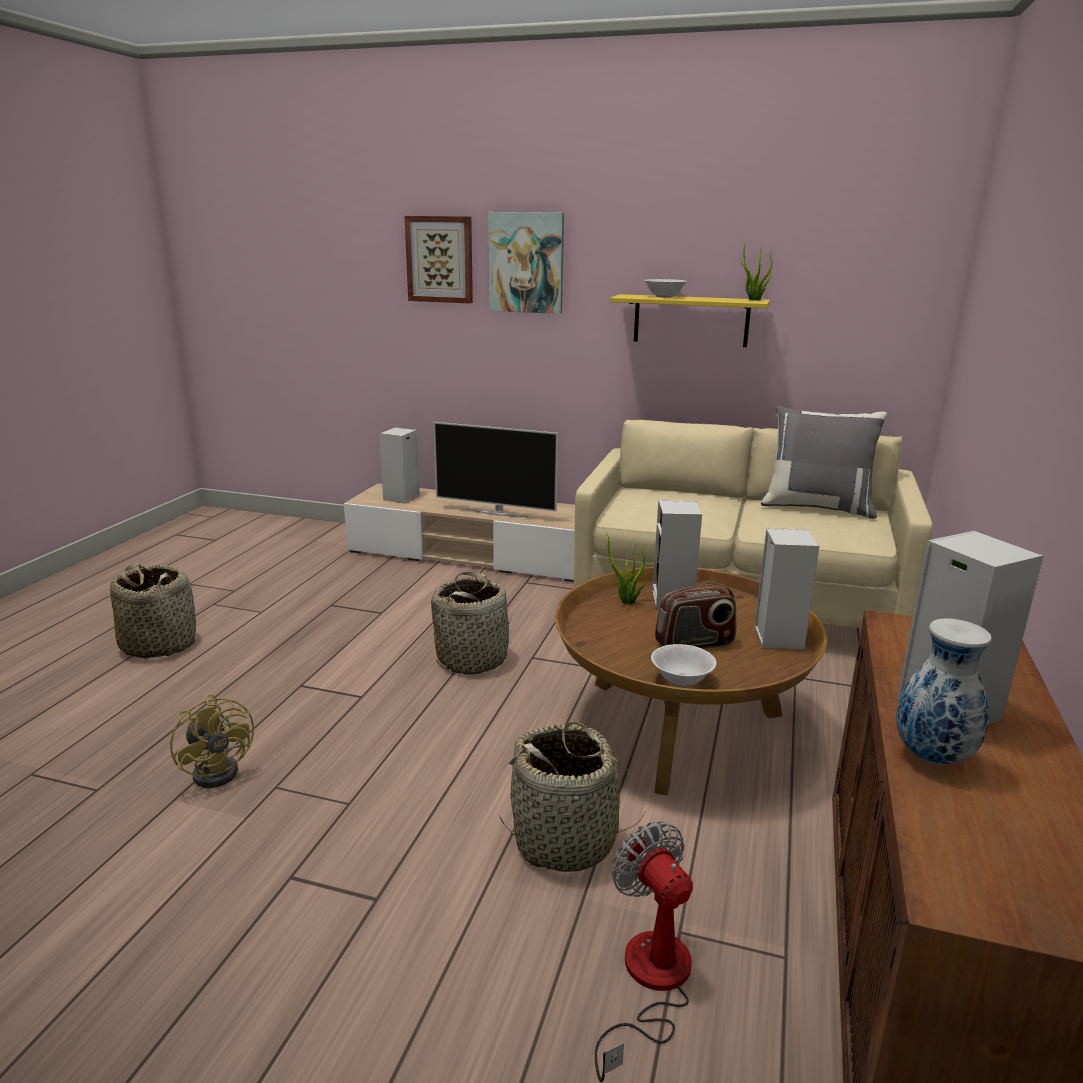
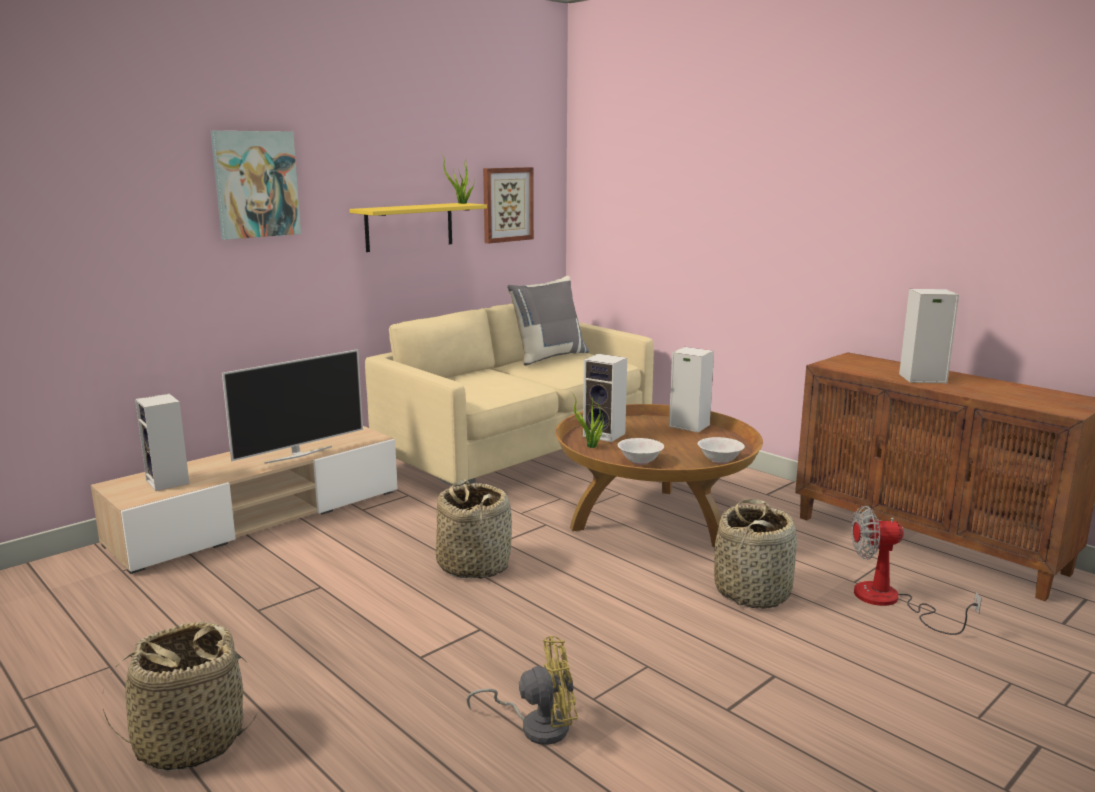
camera: 60 degrees left, 5 degrees down
(440, 259) = (152, 186): picture -> picture (507, 204)
(664, 296) = (398, 207): white bowl -> white bowl (640, 461)
(694, 644) = (675, 446): radio -> none
(930, 757) = (964, 390): vase -> none

